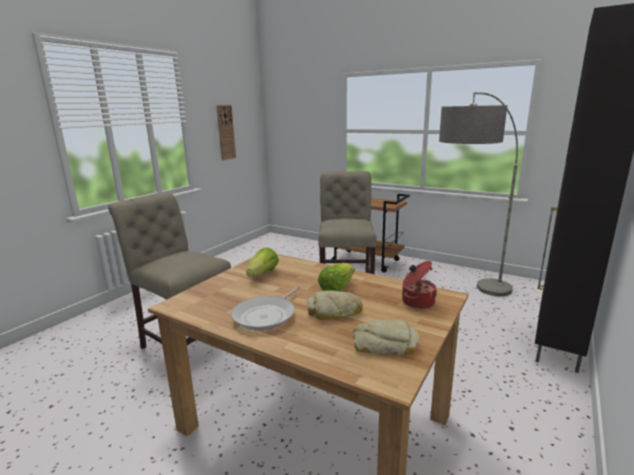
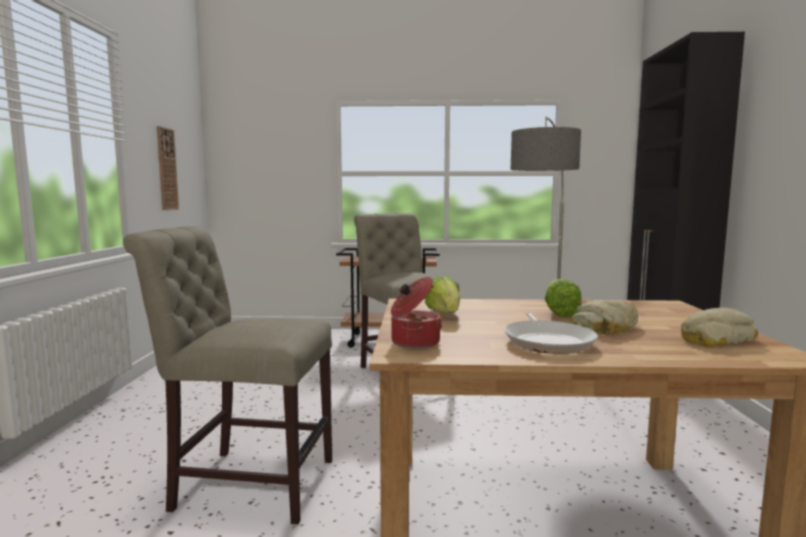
camera: 30 degrees left, 10 degrees down
(417, 302) = (657, 310): cooking pot -> cooking pot (414, 342)

